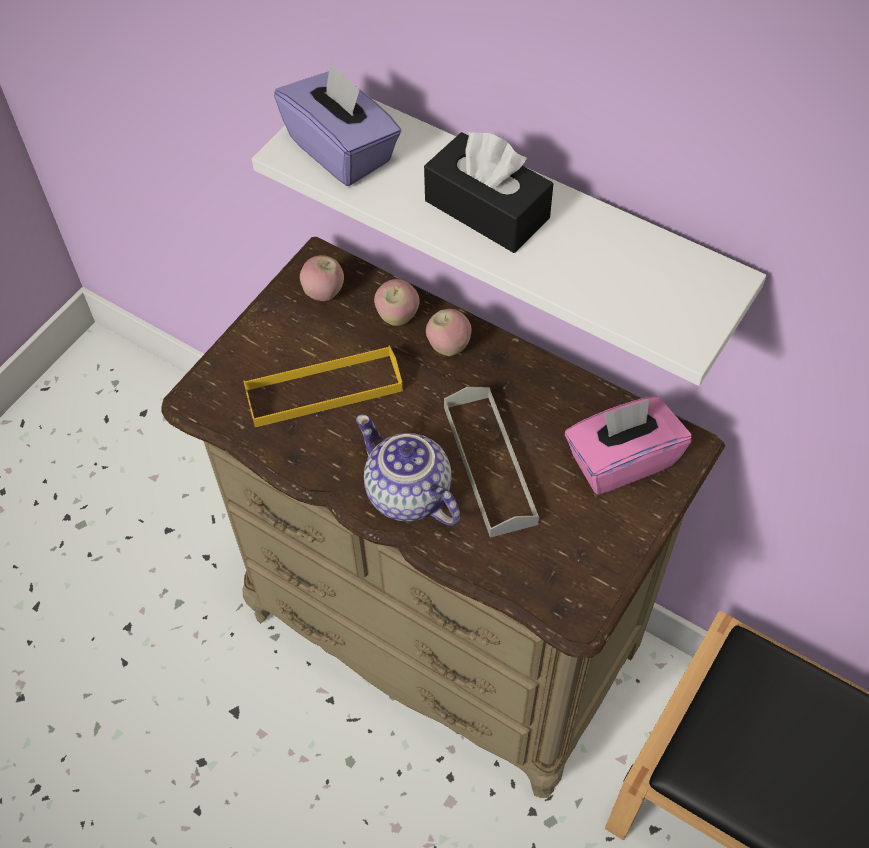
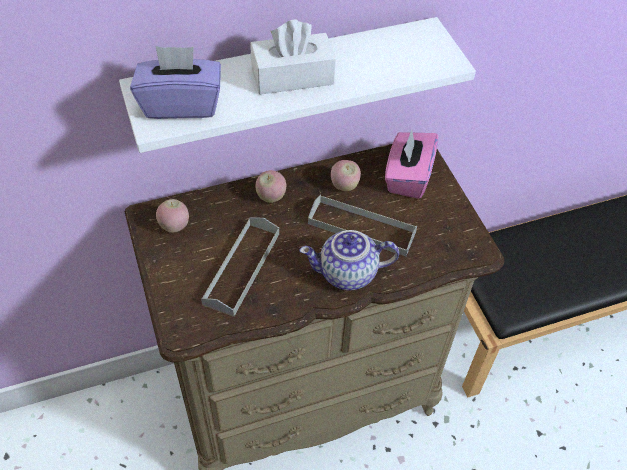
camera: 55 degrees left, 5 degrees down
(324, 390) = (242, 268): yellow tray -> grey tray
(397, 317) = (228, 205): apple -> apple (344, 186)
(487, 209) = (292, 76): black tissue box -> white tissue box

